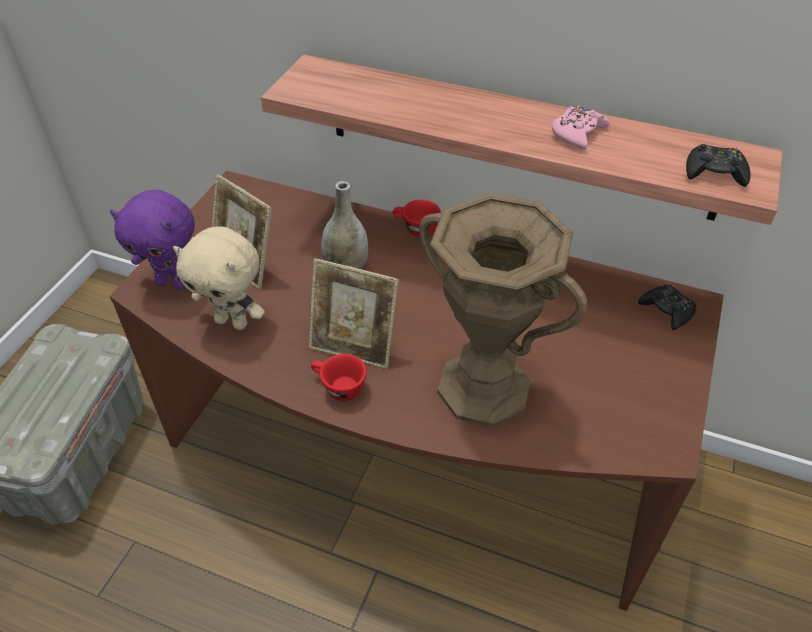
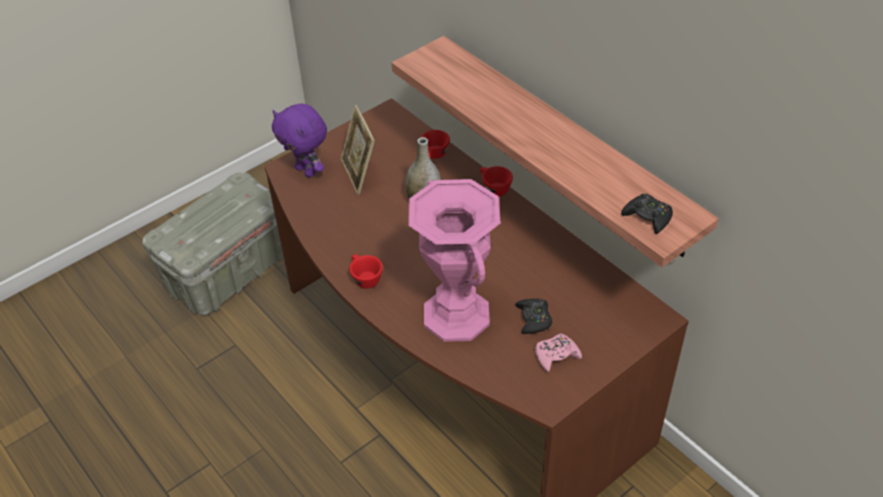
camera: 30 degrees right, 0 degrees up
(233, 322) = (327, 210): beige plush toy -> none
(322, 216) = (434, 156): none -> red cup
(354, 347) = (392, 256): picture frame -> none
(484, 388) = (456, 315): brown vase -> pink vase
(577, 133) = (579, 156): pink game controller -> pink game controller (556, 355)
(667, 310) = (632, 315): black game controller -> black game controller (533, 319)

